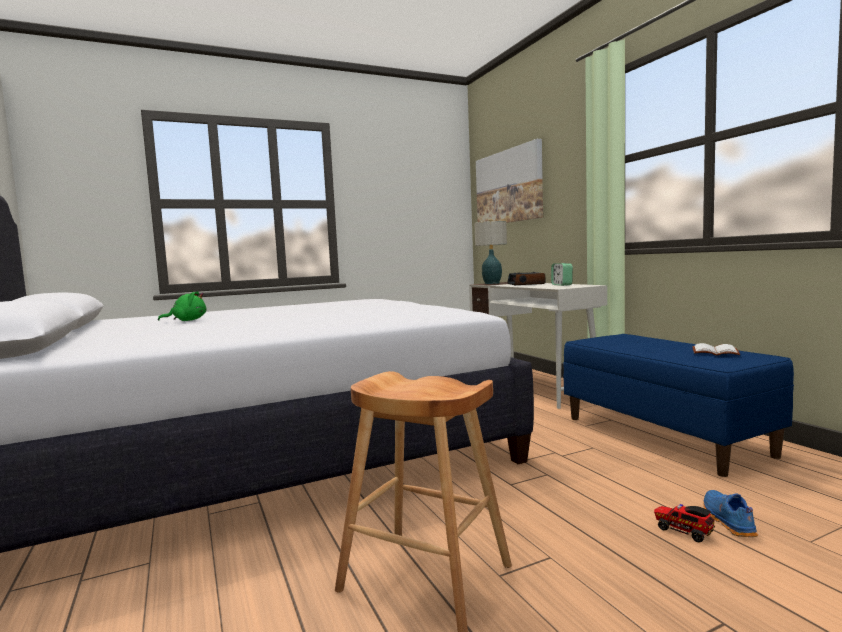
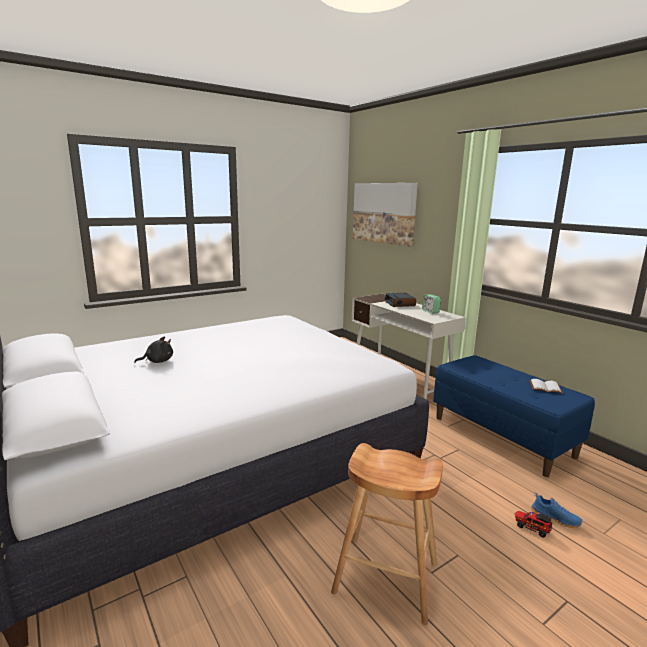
camera: 10 degrees left, 10 degrees up
(187, 320) = (157, 361): green plush toy -> black plush toy
(492, 283) = (370, 297): table lamp -> none
(727, 521) = (555, 518): blue shoe -> blue shoe turned 135 degrees clockwise

